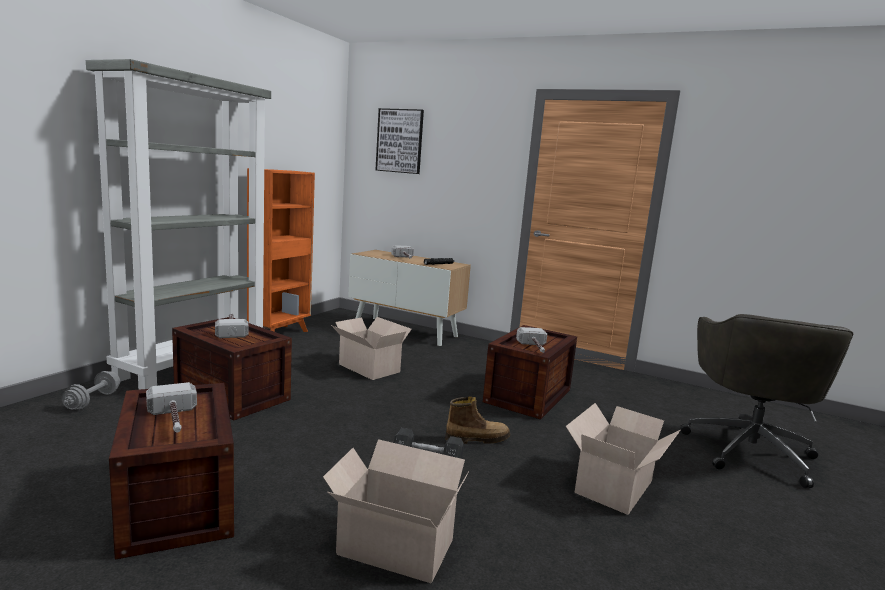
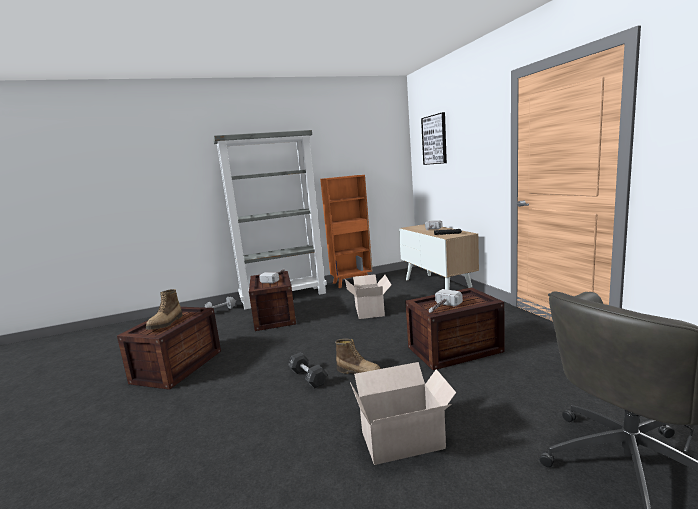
camera: 45 degrees right, 0 degrees up
(174, 420) = (166, 323): hammer -> boot
(393, 545) = (213, 420): cardboard box -> none

